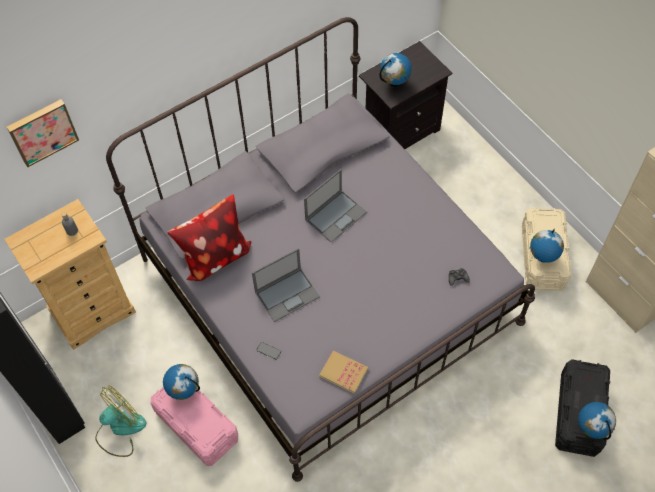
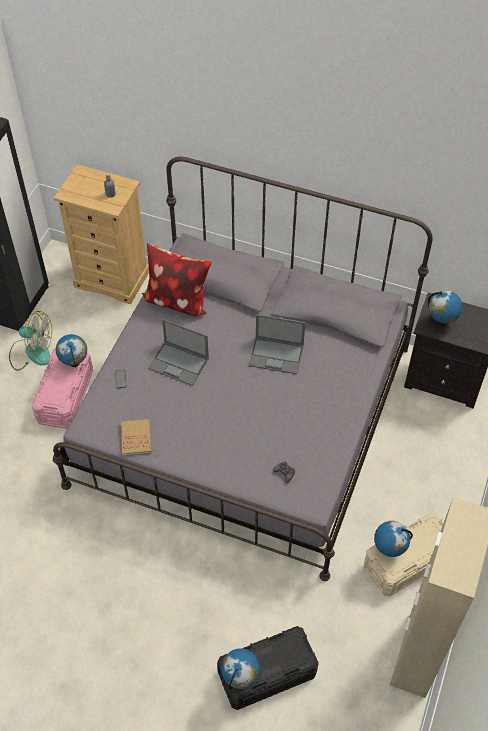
camera: 55 degrees right, 5 degrees down
(42, 131) = (129, 104): picture -> none

